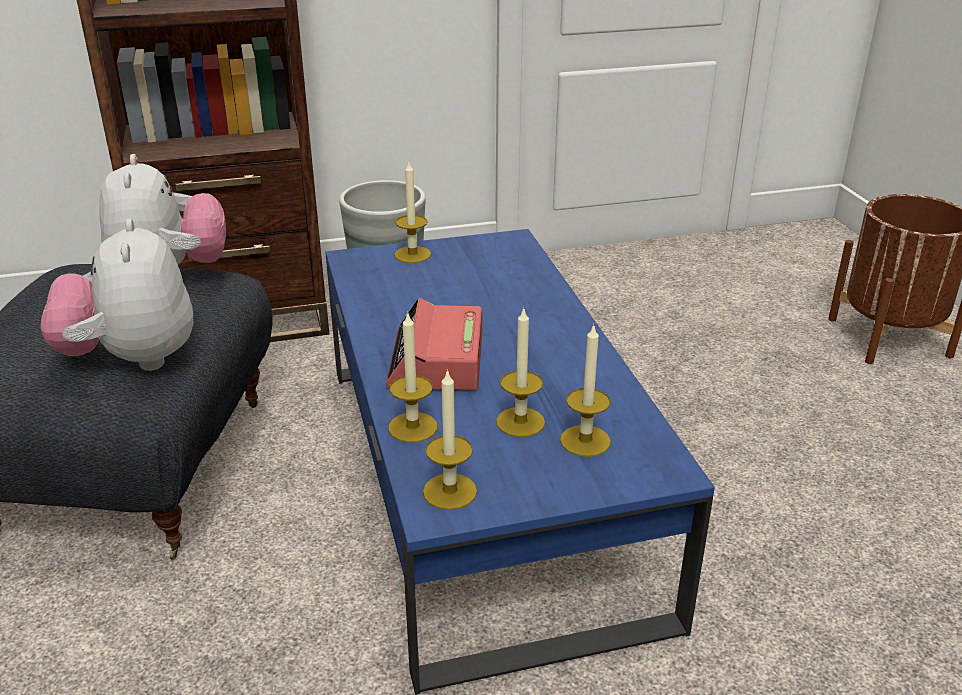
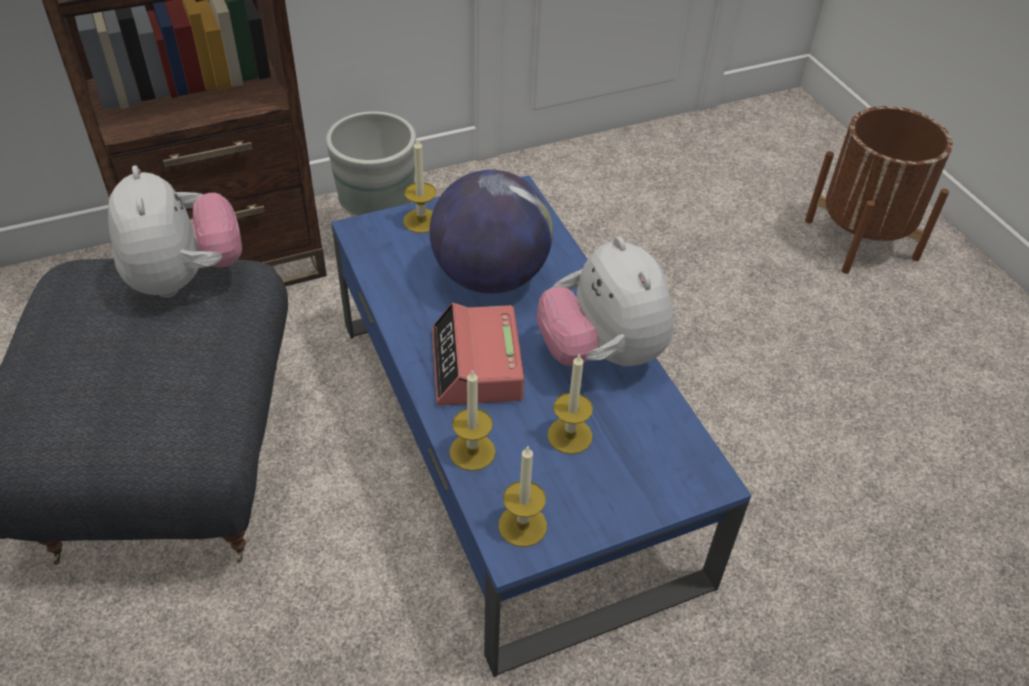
camera: 10 degrees left, 15 degrees up
(132, 359) = (182, 397): plush toy -> plush toy (601, 354)
(469, 297) = (490, 277): none -> globe
(585, 441) = (632, 453): candle -> none

